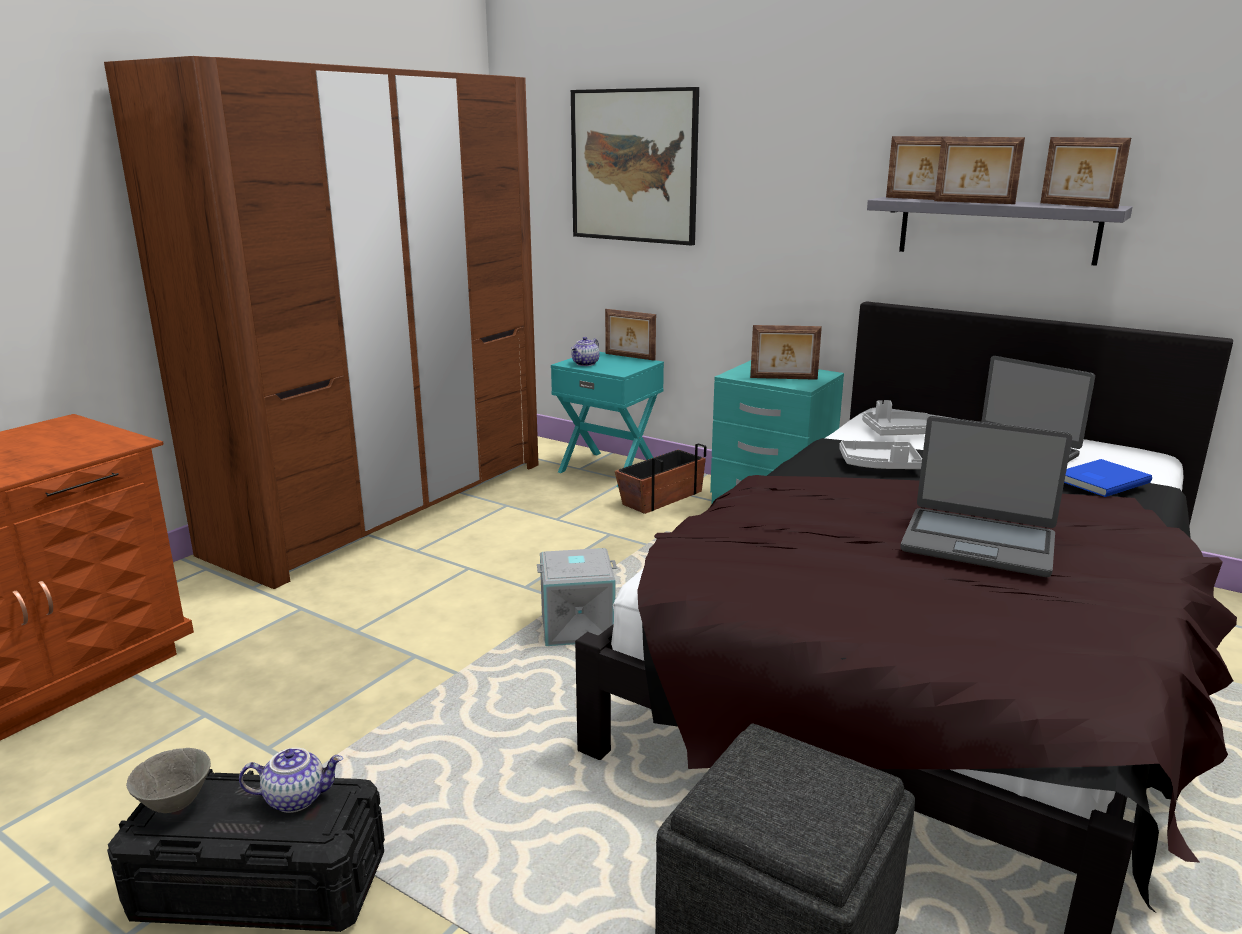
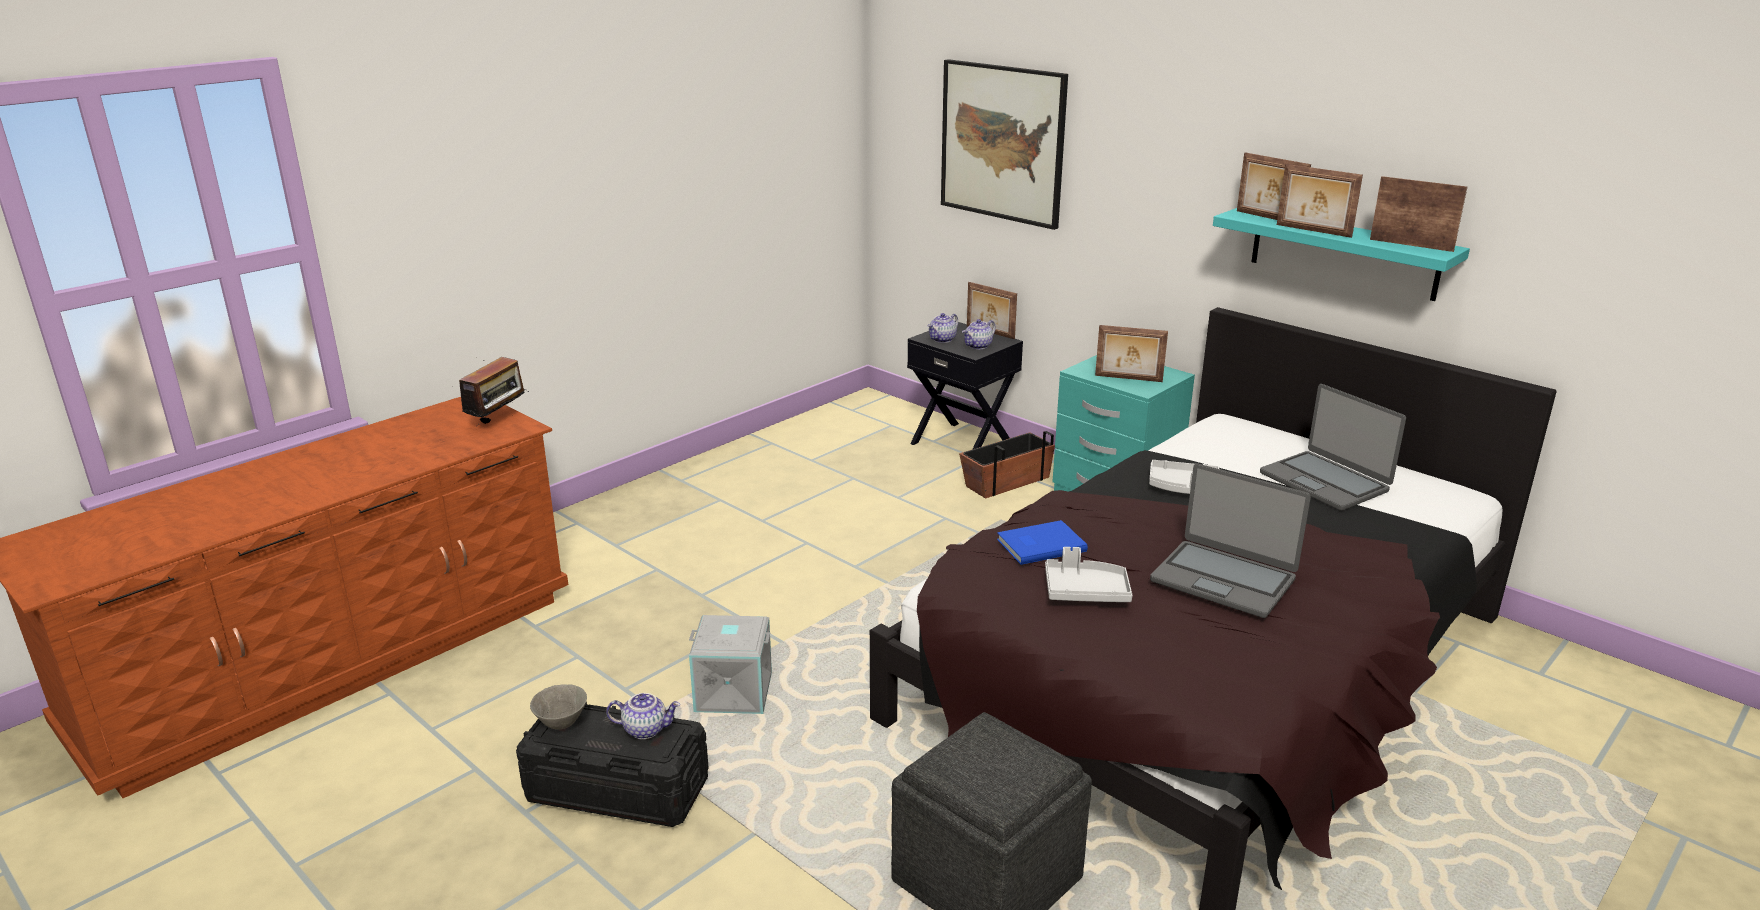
camera: 10 degrees right, 5 degrees up
(95, 437) = (498, 420): none -> radio
(387, 505) = (741, 469): brown wardrobe -> none
(578, 626) = (894, 609): grey storage box -> grey storage box (734, 692)
(609, 469) = (962, 443): turquoise nightstand -> black nightstand
(622, 367) = (978, 346): none -> teapot
(900, 432) = (1225, 449): grey tray -> grey tray (1085, 591)
(997, 229) = (1343, 253): grey shelf -> turquoise shelf
(1077, 205) = (1411, 245): picture frame -> picture frame turned 150 degrees clockwise
(1099, 480) = (1385, 523): blue book -> blue book (1039, 544)

